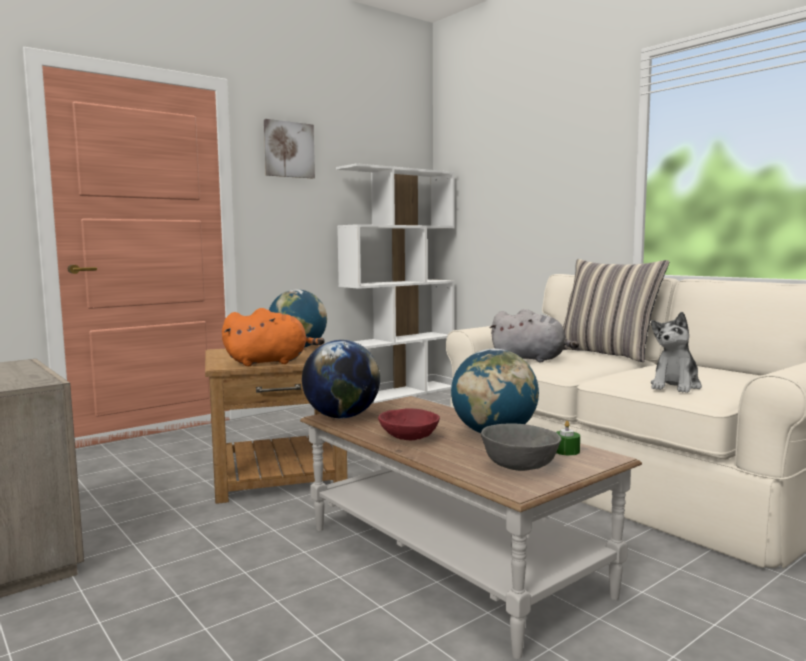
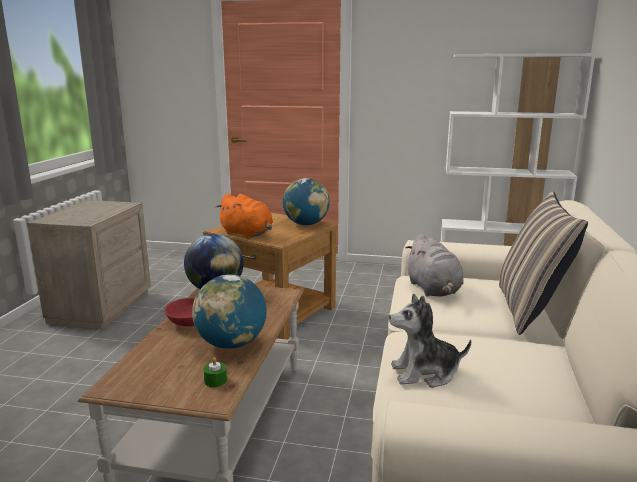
camera: 50 degrees right, 10 degrees up
(288, 149) = (406, 42): picture -> none
(520, 465) = (163, 373): grey bowl -> none

